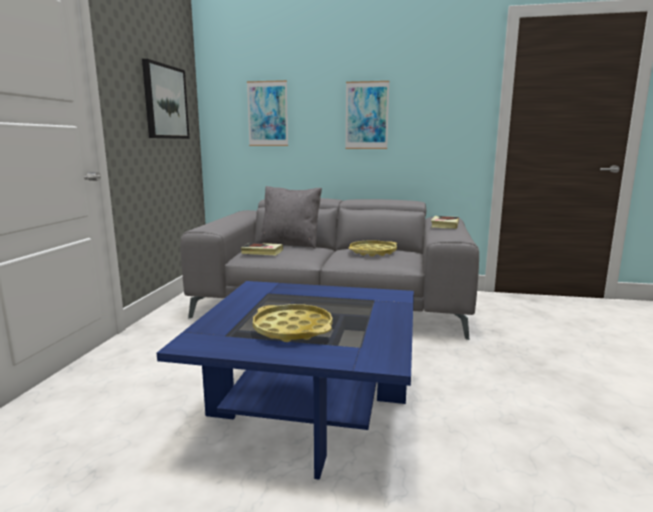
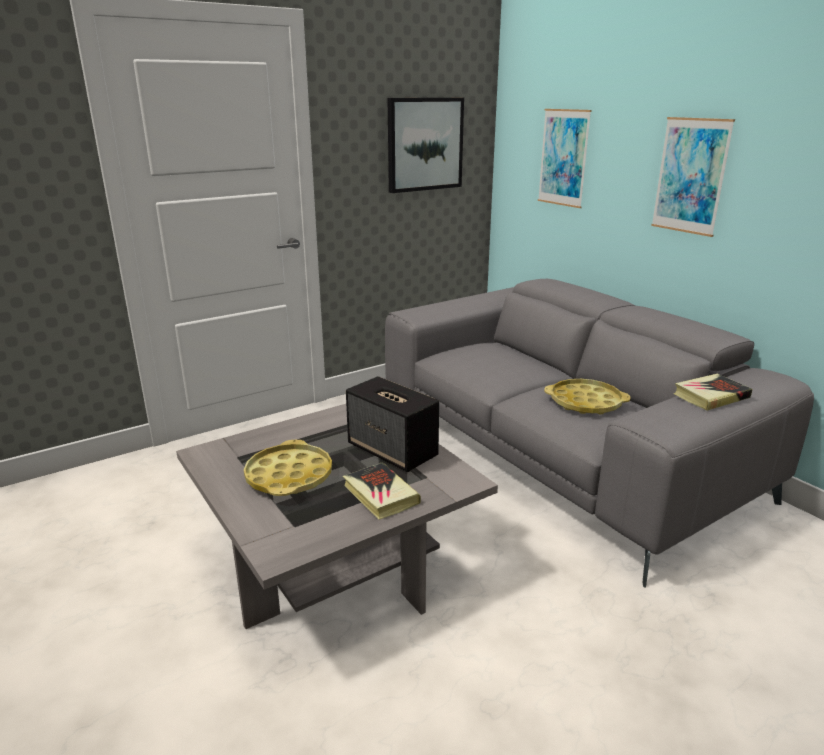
camera: 45 degrees right, 10 degrees up
(262, 252) = (461, 358): book -> book (380, 495)
(290, 244) = (518, 354): grey pillow -> none
(308, 408) = (335, 561): blue coffee table -> grey coffee table
(327, 297) = (393, 451): none -> speaker

